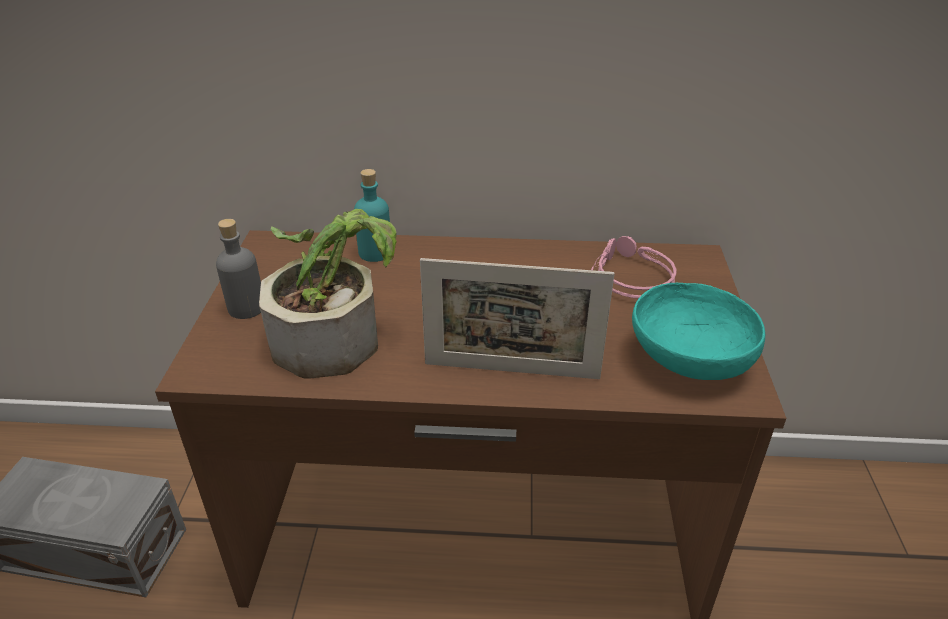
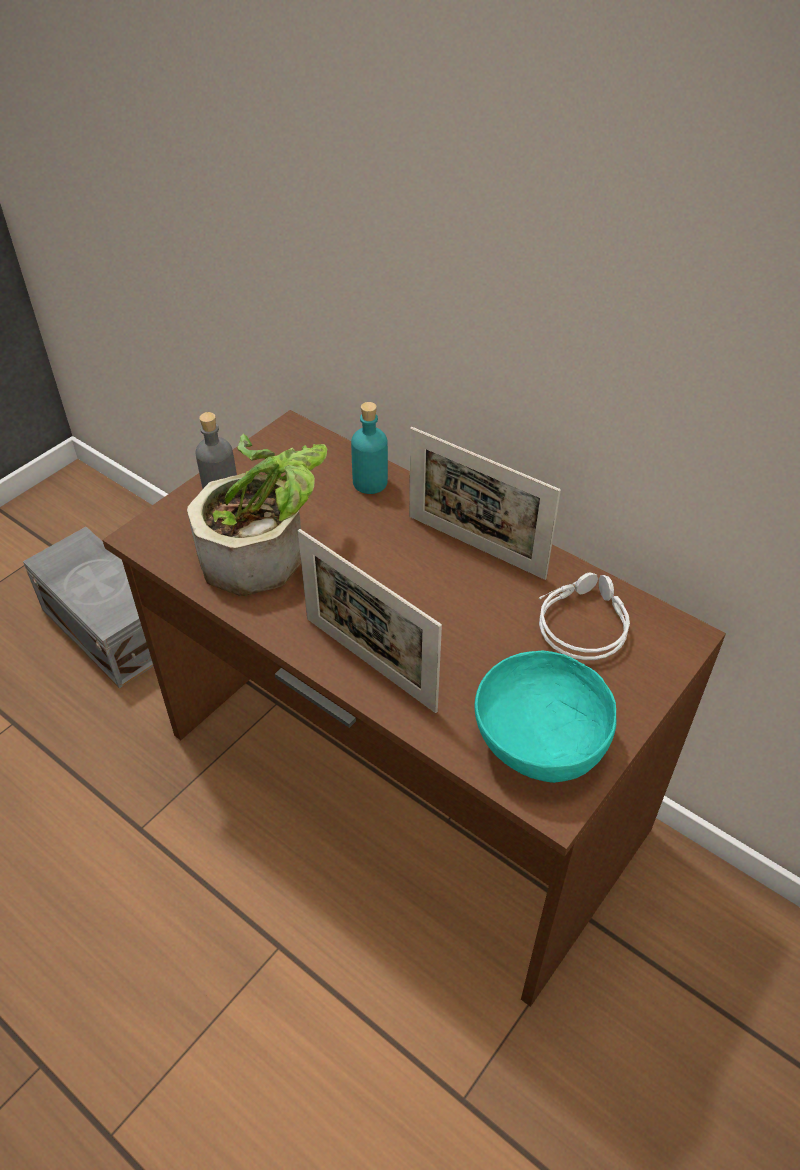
camera: 35 degrees right, 10 degrees up
(504, 262) = (475, 546): none -> picture frame
(629, 276) = (581, 622): pink headphones -> grey headphones

